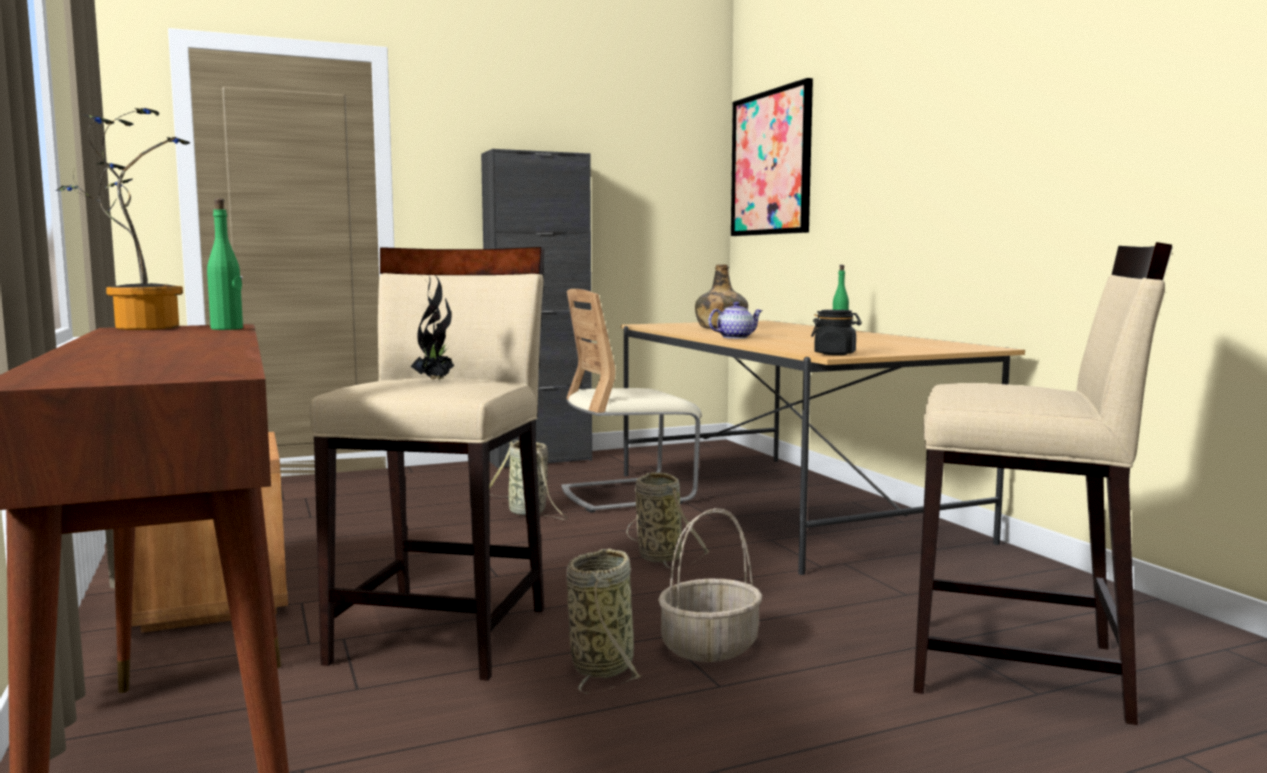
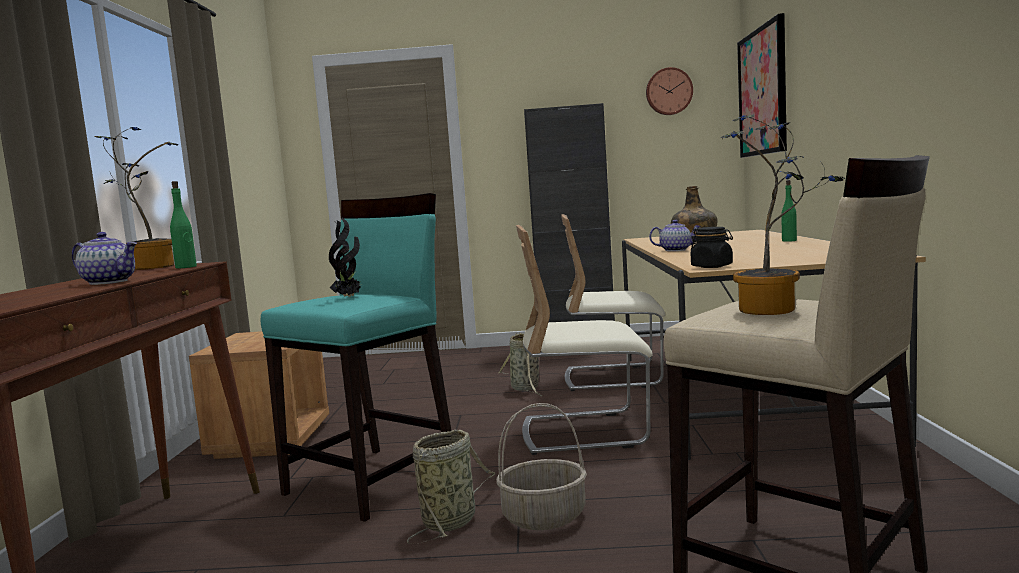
camera: 25 degrees right, 0 degrees up
(203, 342) = (110, 282): none -> teapot
(443, 634) = (373, 481): beige stool -> turquoise stool
(654, 149) = (668, 91): none -> wall clock
(658, 556) = (584, 432): basket -> beige chair
(1021, 392) = (775, 310): none -> potted plant

